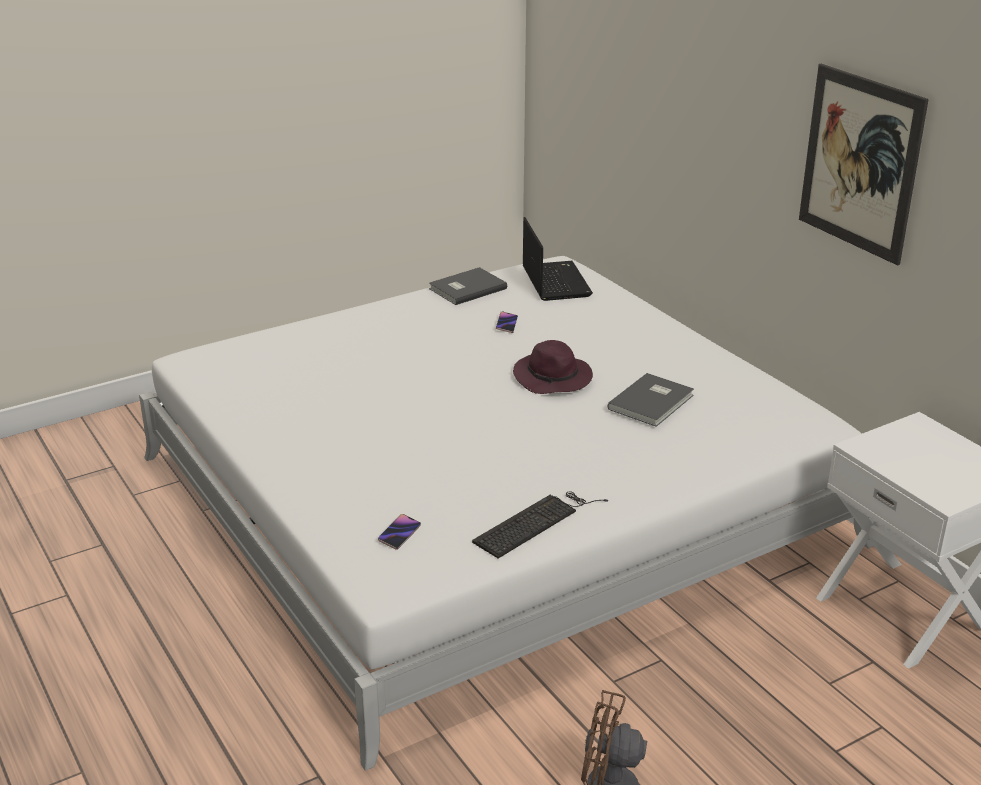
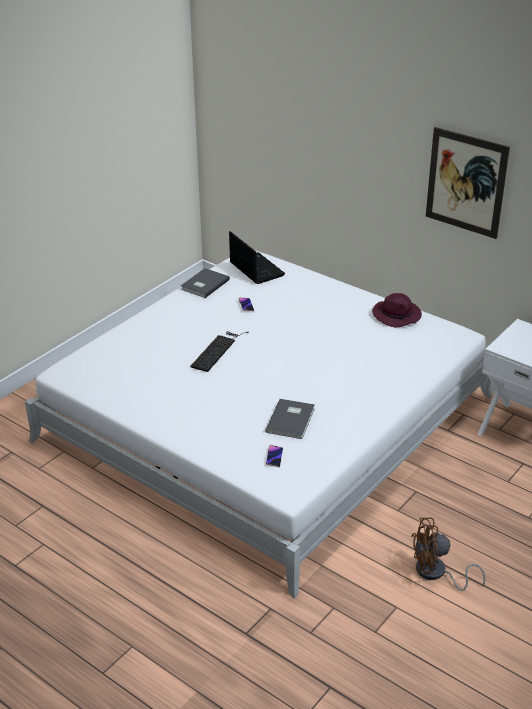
camera: 20 degrees left, 5 degrees up
(536, 522) = (345, 431): keyboard -> keyboard (217, 350)
(553, 378) = (298, 337): purple hat -> purple hat (397, 316)
(653, 402) = (365, 341): grey book -> grey book (292, 420)

